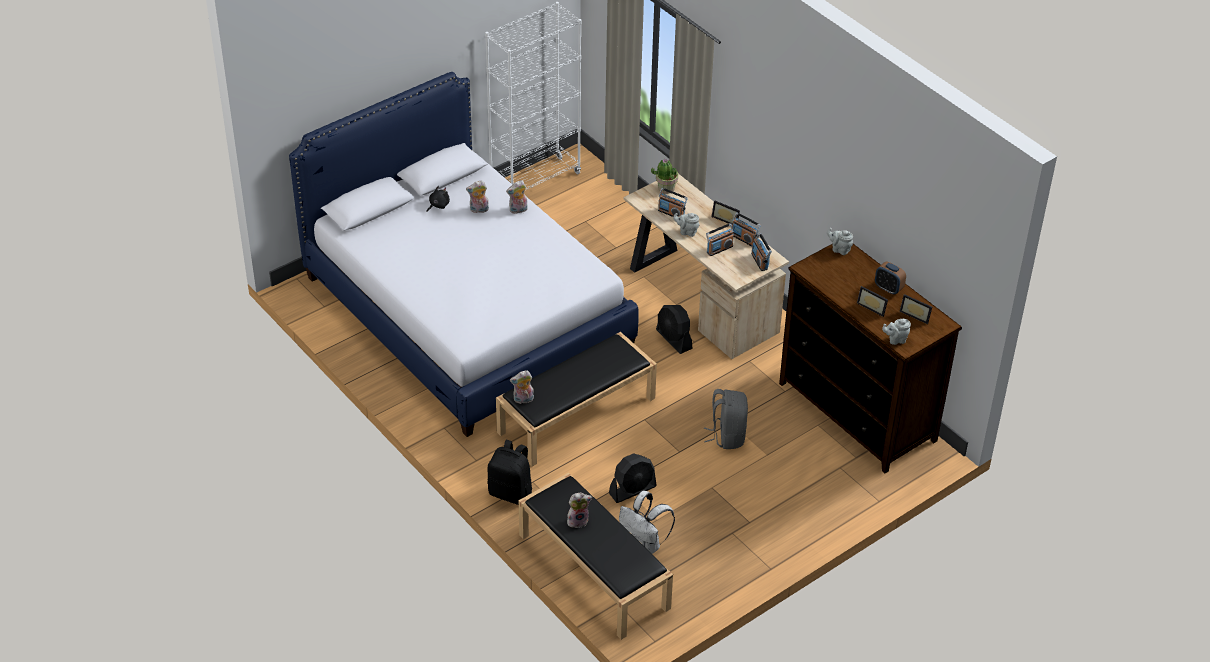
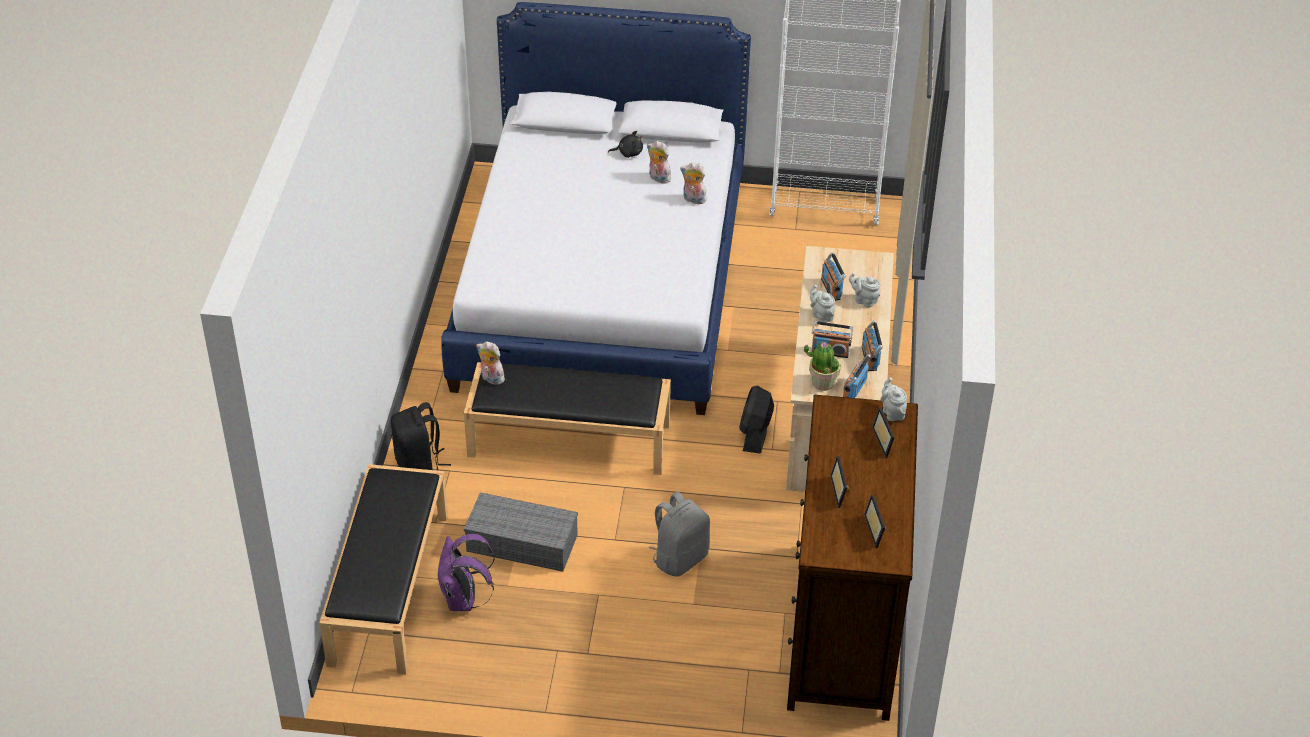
camera: 45 degrees right, 0 degrees up
(578, 520) = (384, 517): plush toy -> none
(632, 490) = (524, 542): black fan -> grey storage box
(644, 545) = (464, 600): white backpack -> purple backpack
(666, 188) = (859, 262): potted plant -> potted plant (823, 382)
(726, 219) = (879, 328): picture frame -> picture frame (886, 441)
(888, 288) = (887, 484): alarm clock -> none
(895, 340) = (817, 539): grey teapot -> grey teapot (864, 300)

